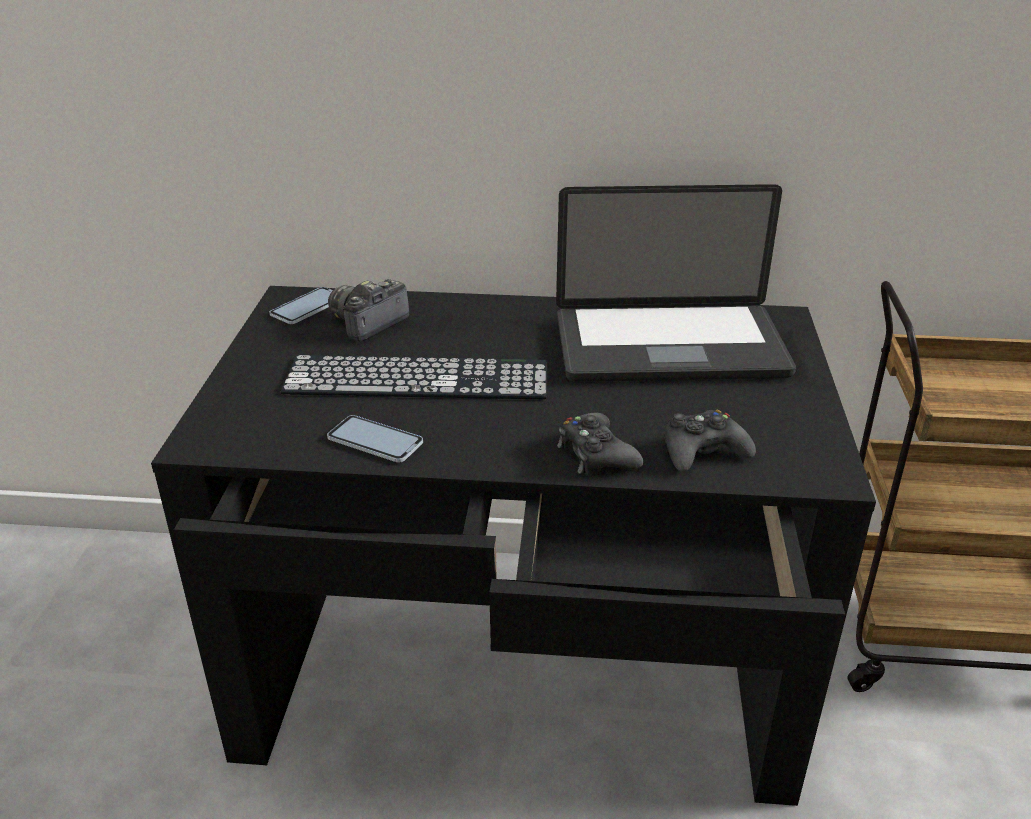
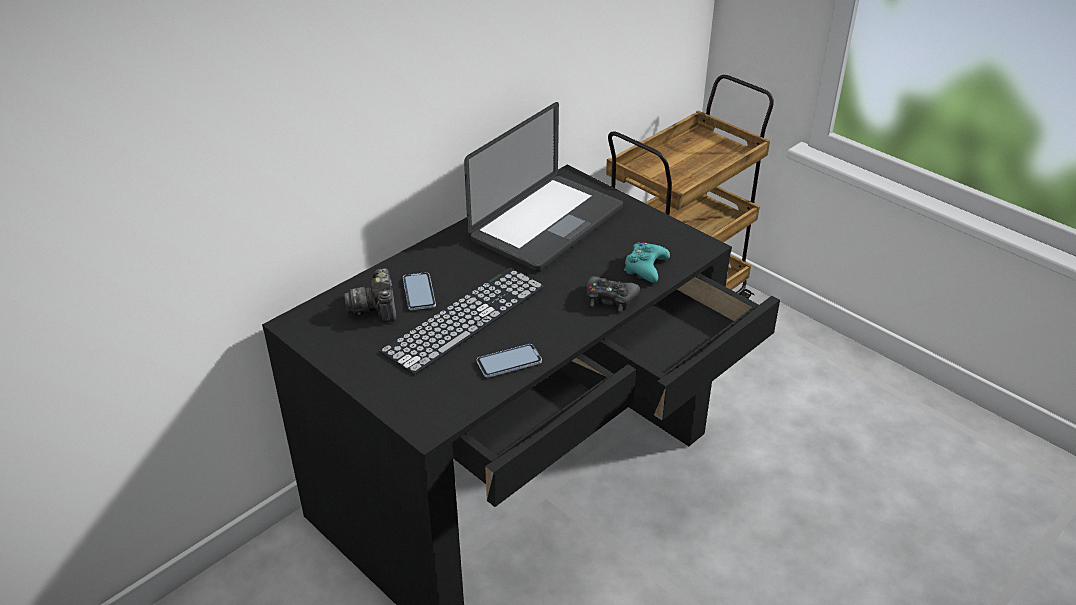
camera: 50 degrees left, 5 degrees up
(308, 307) = (319, 321): phone -> phone (419, 292)
(703, 451) = (645, 267): black game controller -> turquoise game controller

